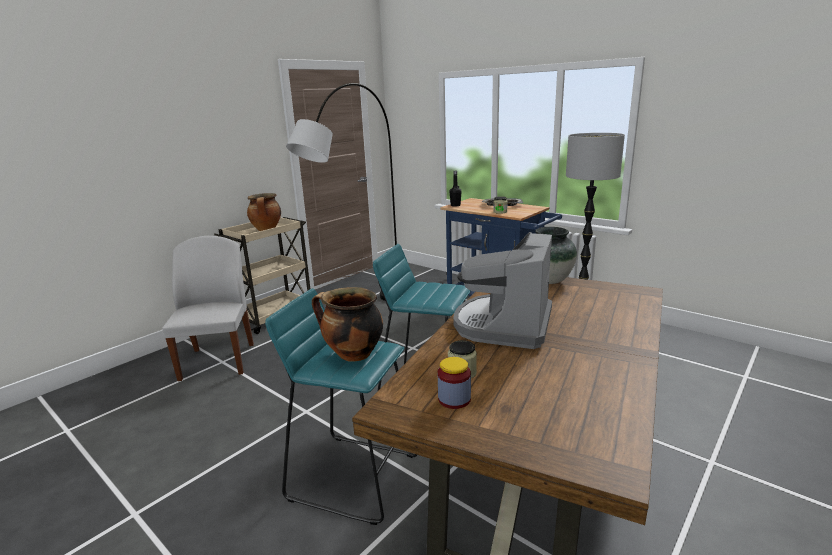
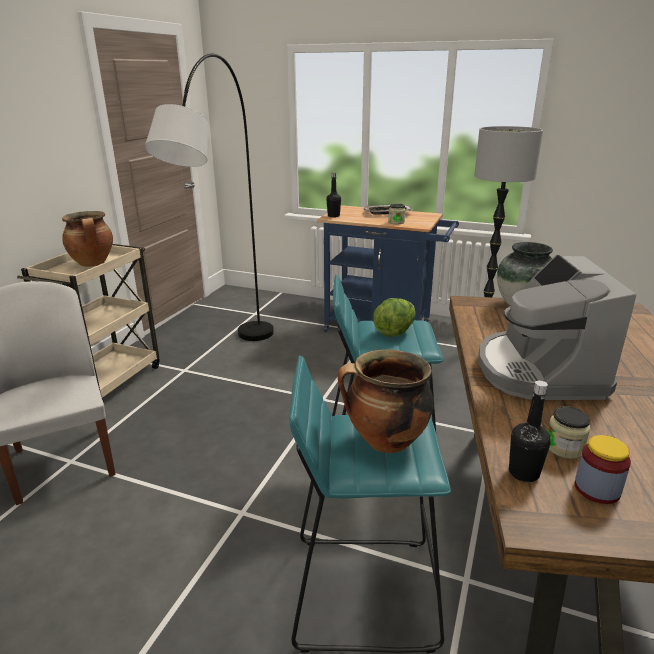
camera: 20 degrees left, 5 degrees up
(413, 382) = (524, 473): none -> black bottle
(434, 290) = (395, 331): none -> lettuce

